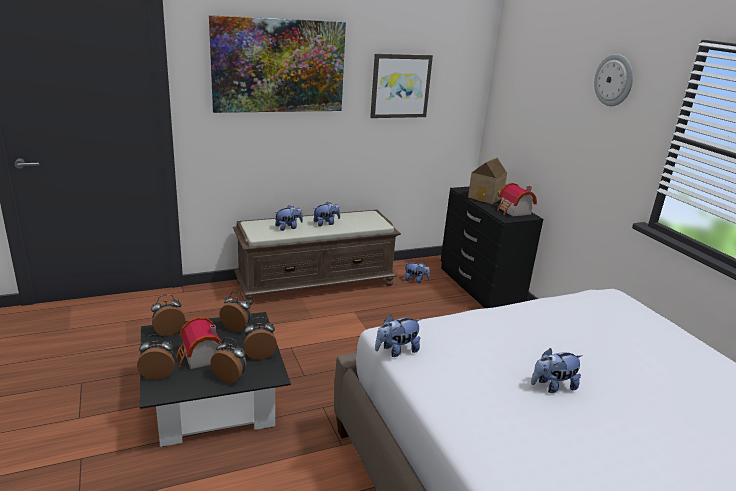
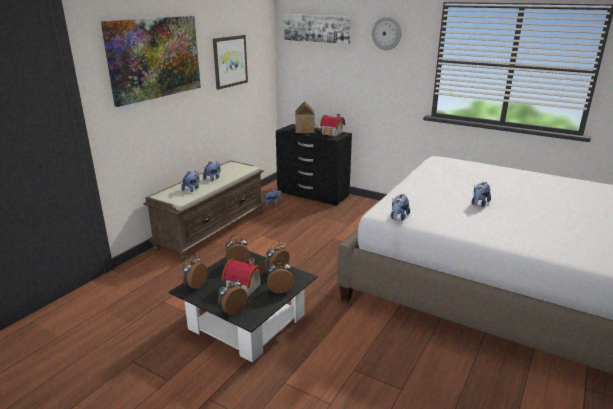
camera: 35 degrees left, 0 degrees up
(535, 59) = (317, 28): none -> picture

